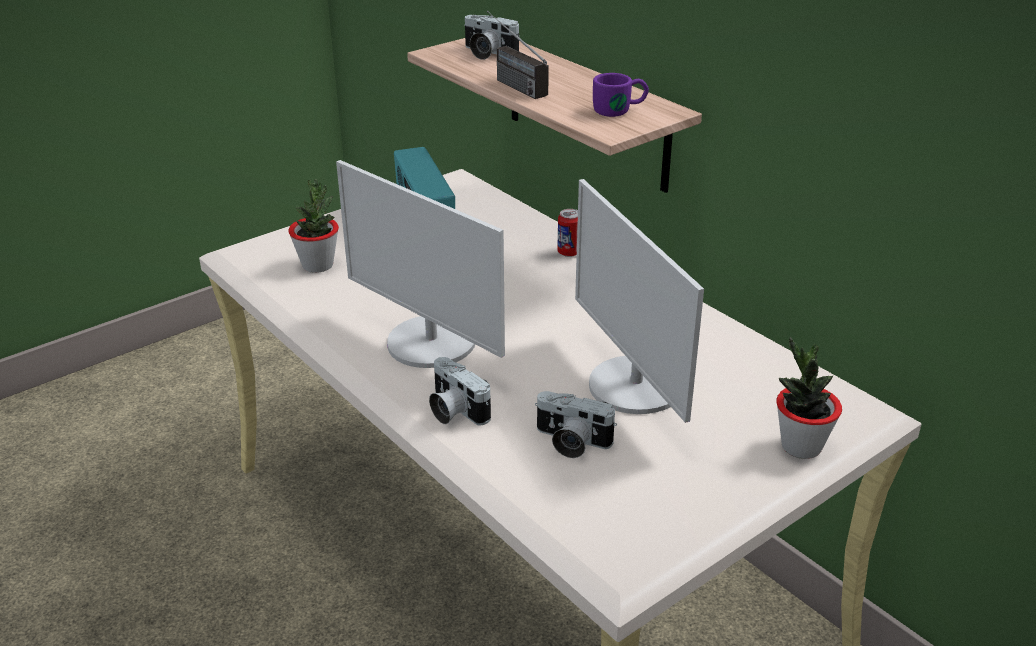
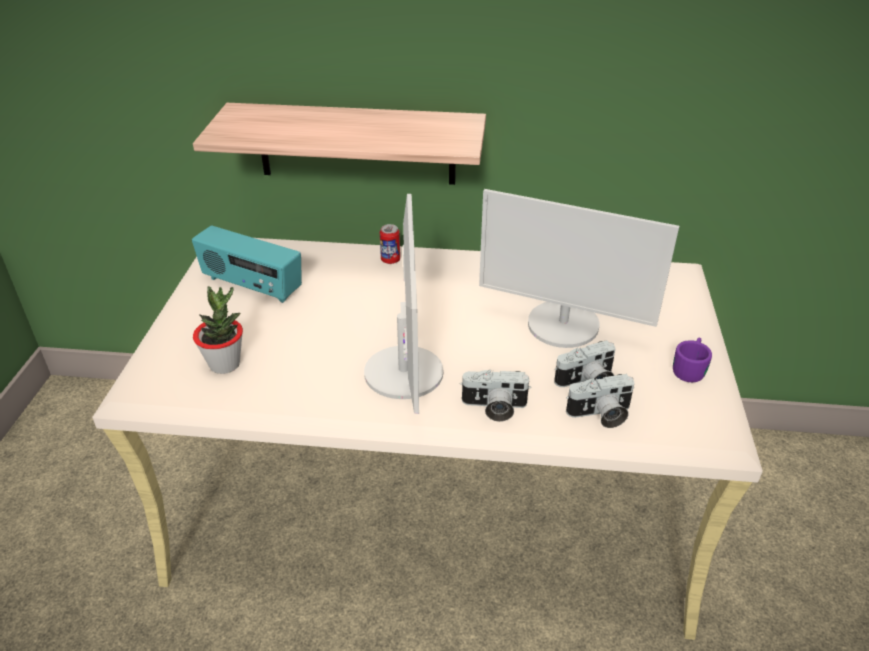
camera: 45 degrees left, 5 degrees up
(431, 343) = (405, 372): monitor -> monitor turned 90 degrees counterclockwise
(487, 53) = (261, 122): camera -> camera (600, 415)
(510, 83) = (325, 138): radio -> none
(620, 110) = (437, 129): purple mug -> purple mug (690, 368)
(801, 446) = (686, 309): potted plant -> none

